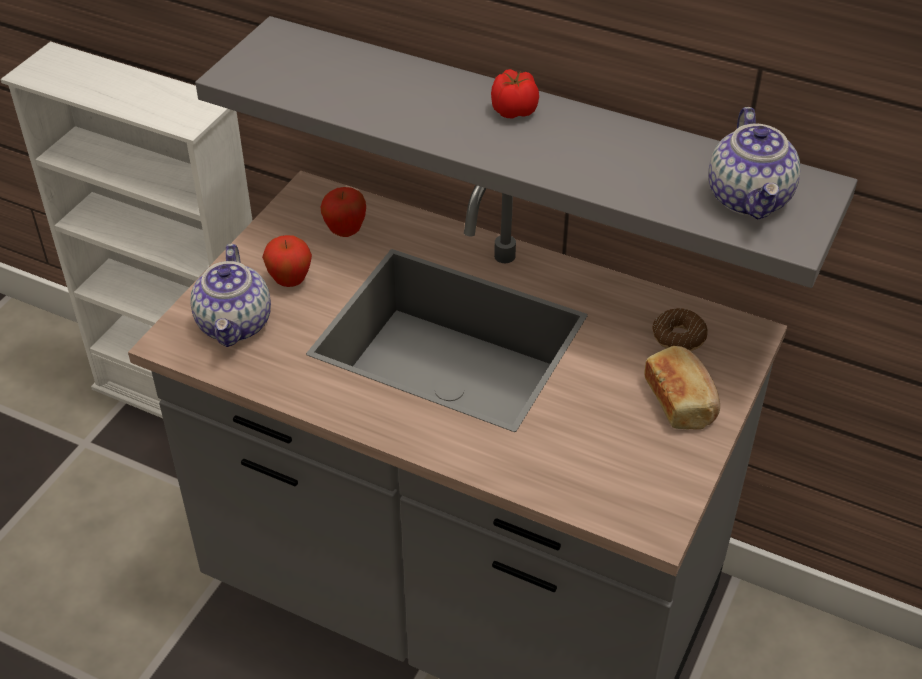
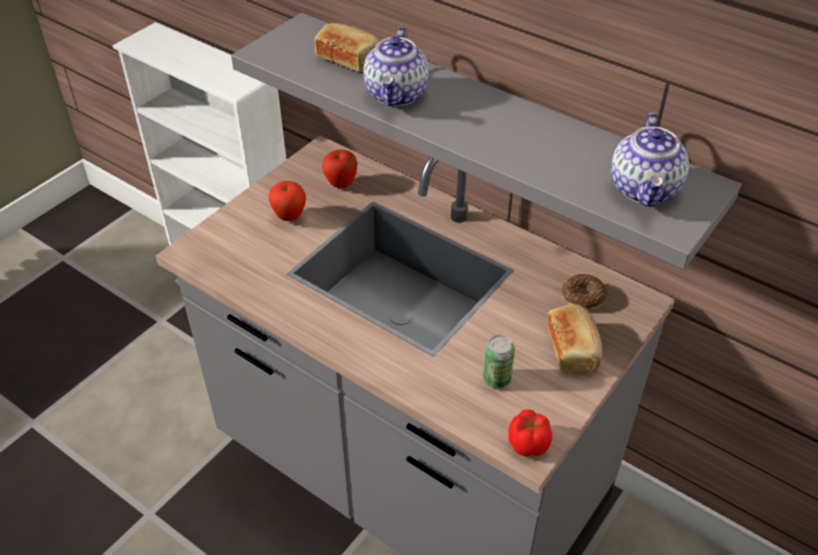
camera: 10 degrees right, 0 degrees up
(235, 324) = (240, 245): teapot -> teapot (397, 95)
(351, 73) = (349, 60): none -> bread
(513, 110) = (468, 100): tomato -> tomato (528, 443)
(598, 449) = (496, 379): none -> can

